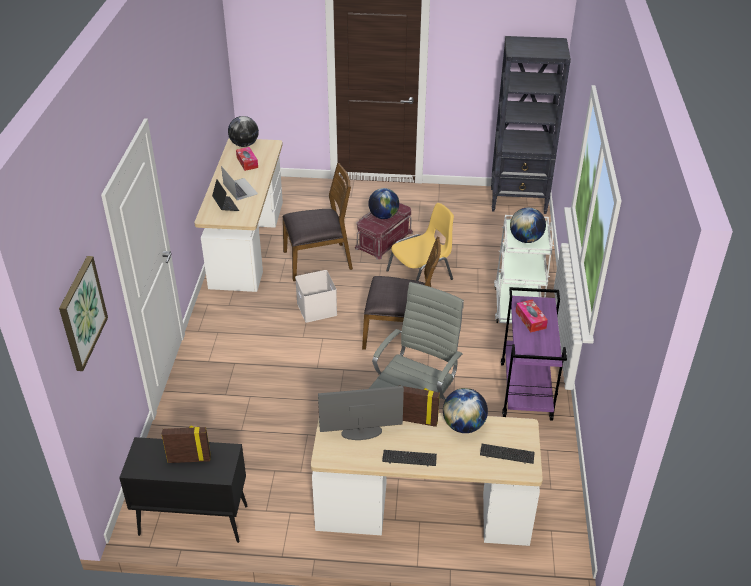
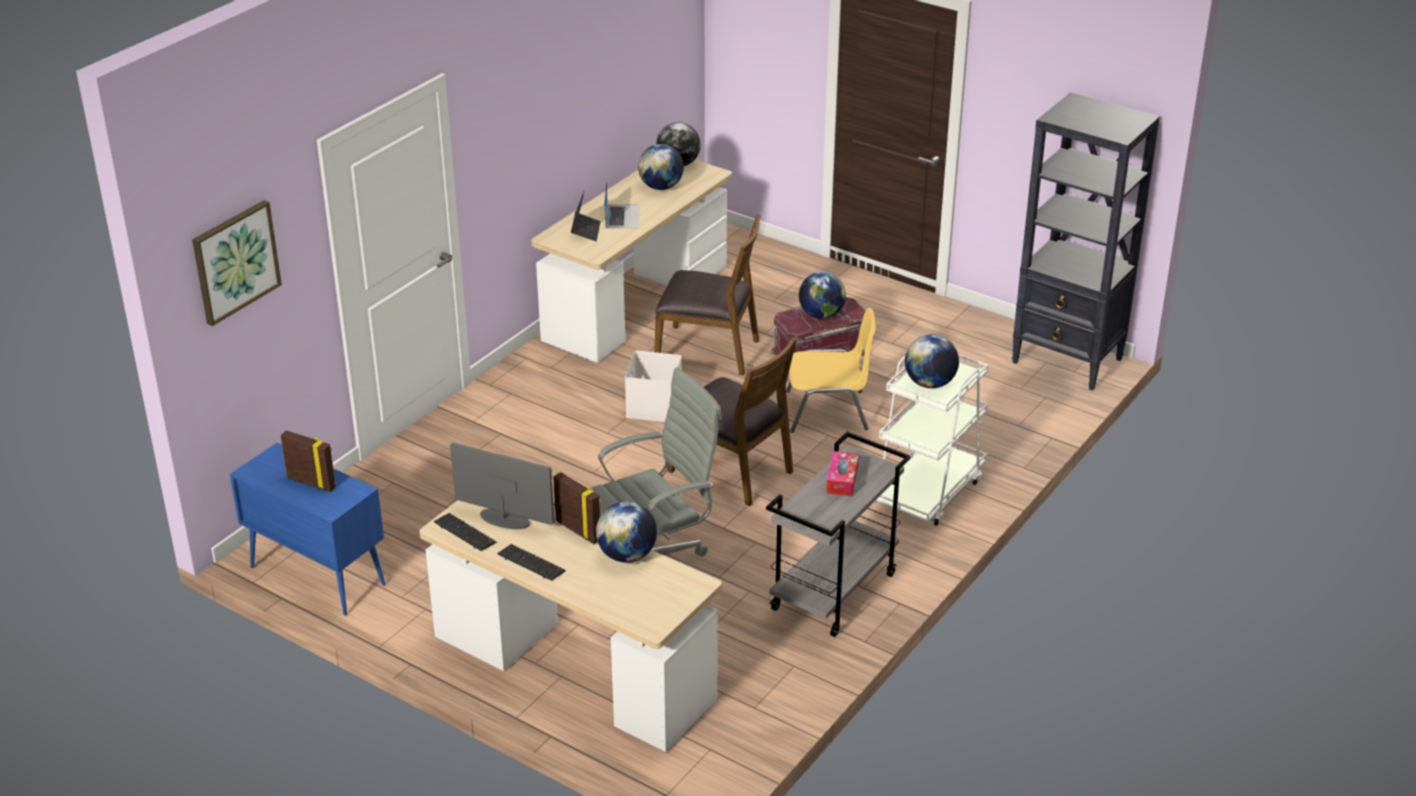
camera: 30 degrees right, 5 degrees down
(192, 520) = (316, 575): black cabinet -> blue cabinet
(247, 162) = (661, 187): tissue box -> globe
(507, 454) = (646, 601): keyboard -> keyboard (465, 533)
(526, 391) = (834, 593): purple cart -> grey cart

